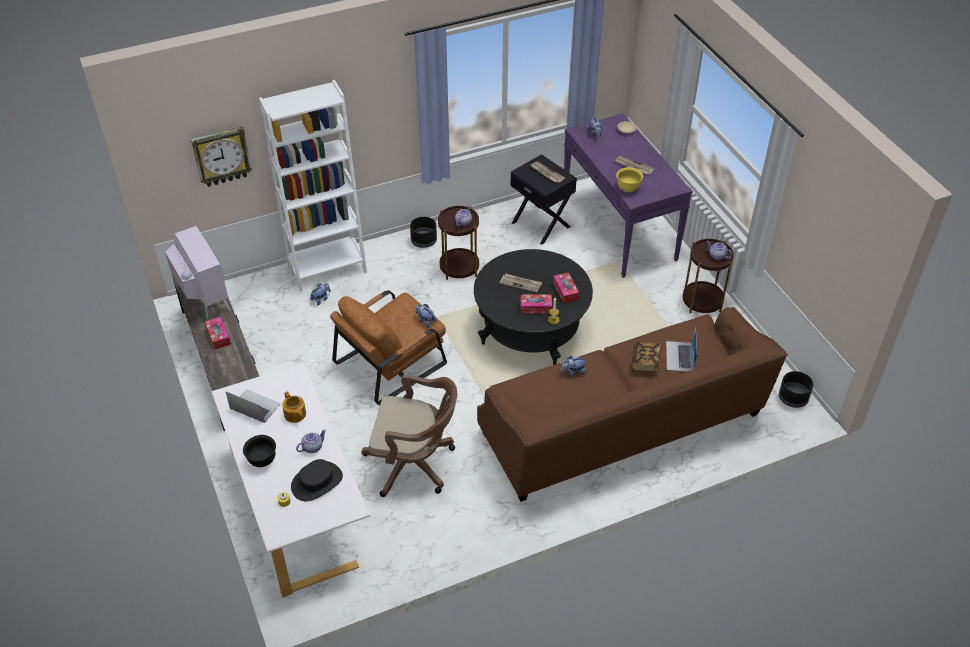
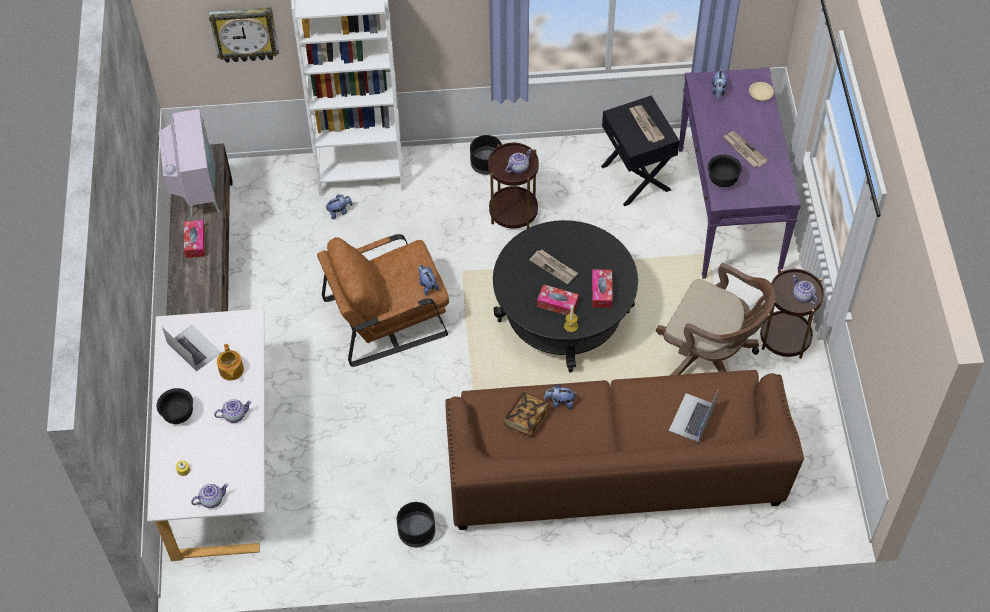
camera: 20 degrees right, 10 degrees up
(317, 482) = (224, 458): black hat -> none
(319, 518) = (212, 499): none -> teapot
(414, 464) = (363, 450): brown office chair -> brown office chair (710, 358)
(628, 188) = (722, 180): yellow bowl -> black bowl
(645, 363) = (648, 414): book -> book (526, 419)
(793, 398) = (832, 497): black planter -> black planter (416, 532)

